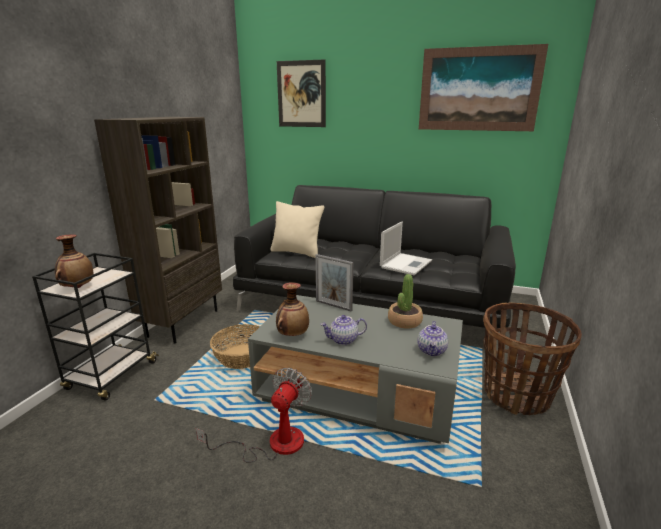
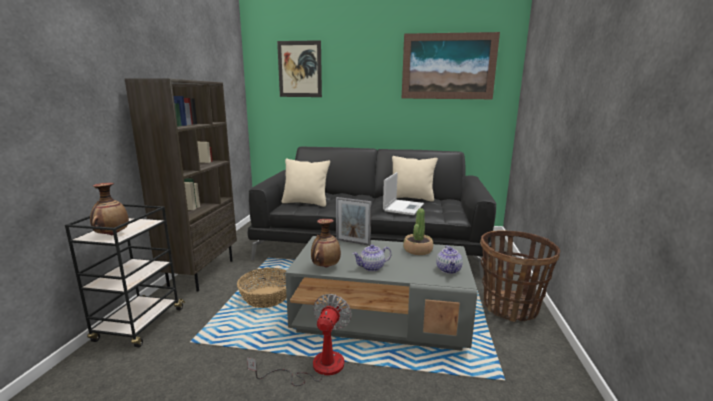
camera: 10 degrees left, 5 degrees down
(420, 251) = (411, 198): none -> beige pillow

